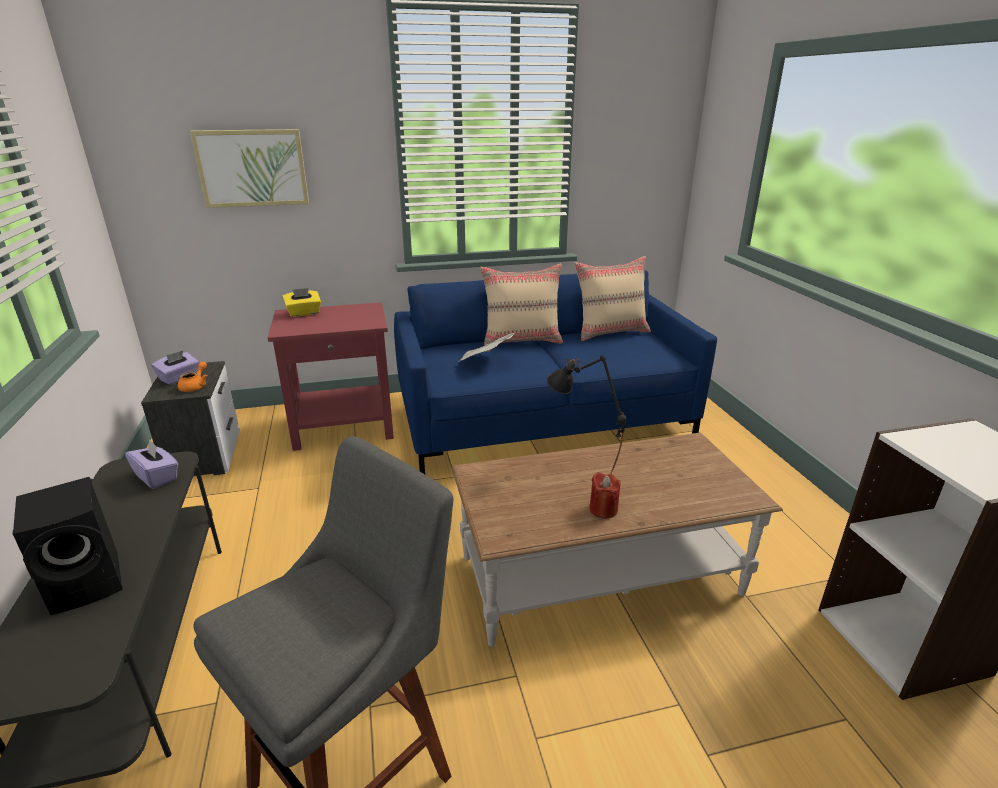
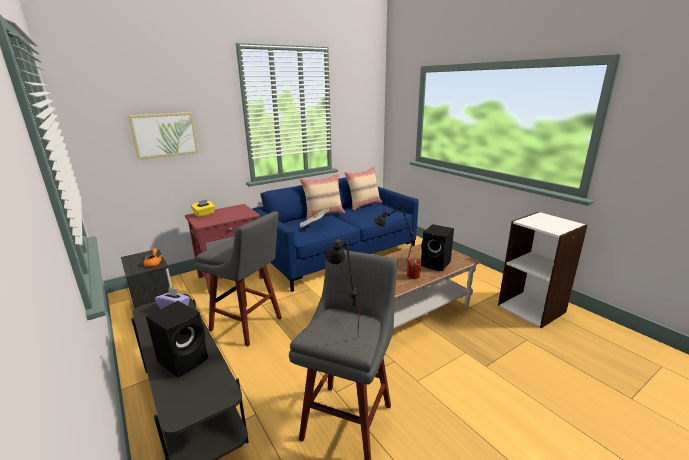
camera: 20 degrees left, 5 degrees down
(179, 378) = (138, 261): purple tissue box -> none
(309, 612) = (343, 326): none -> black table lamp
(314, 523) = (249, 325): none -> grey stool
(673, 493) = (436, 264): none -> black speaker

